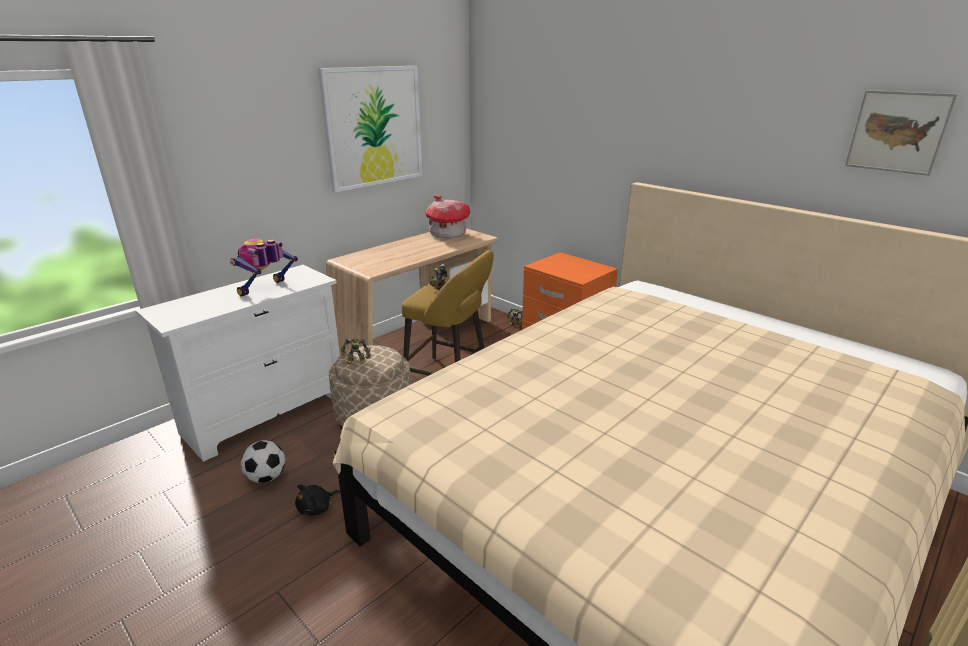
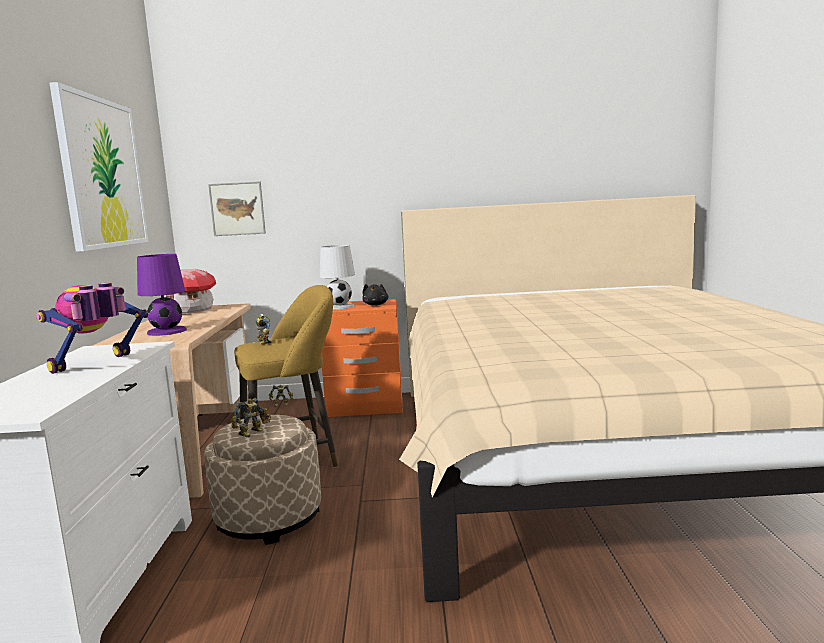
camera: 45 degrees left, 15 degrees down
(266, 290) = (97, 365): toy robot -> toy robot turned 45 degrees clockwise
(266, 477) = (231, 629): football -> none
(316, 508) = (353, 608): black plush toy -> black plush toy (375, 305)
(389, 257) = (166, 331): none -> purple table lamp
(553, 263) = (339, 306): none -> white table lamp
(897, 132) = (589, 137): picture -> picture (237, 209)

